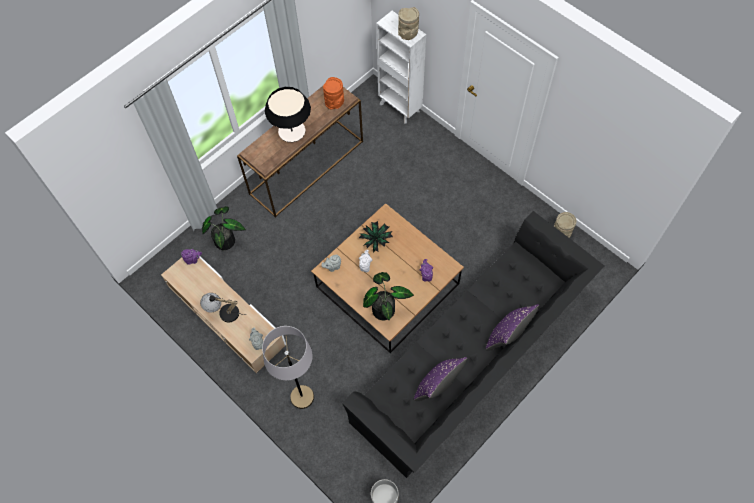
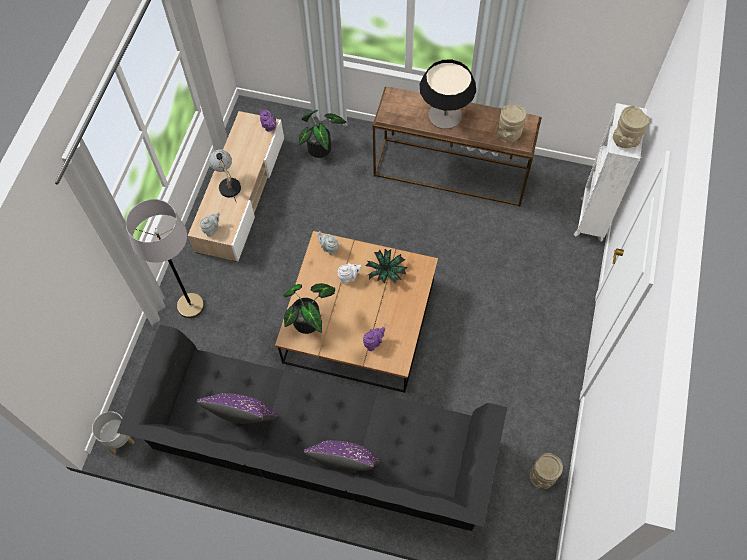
camera: 60 degrees right, 0 degrees up
(334, 103) = (508, 135): orange vase -> beige vase

